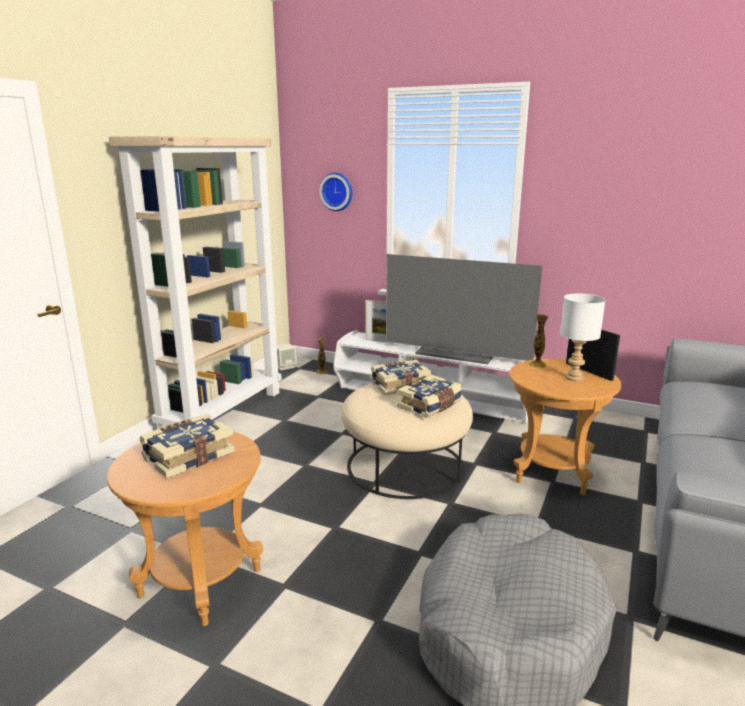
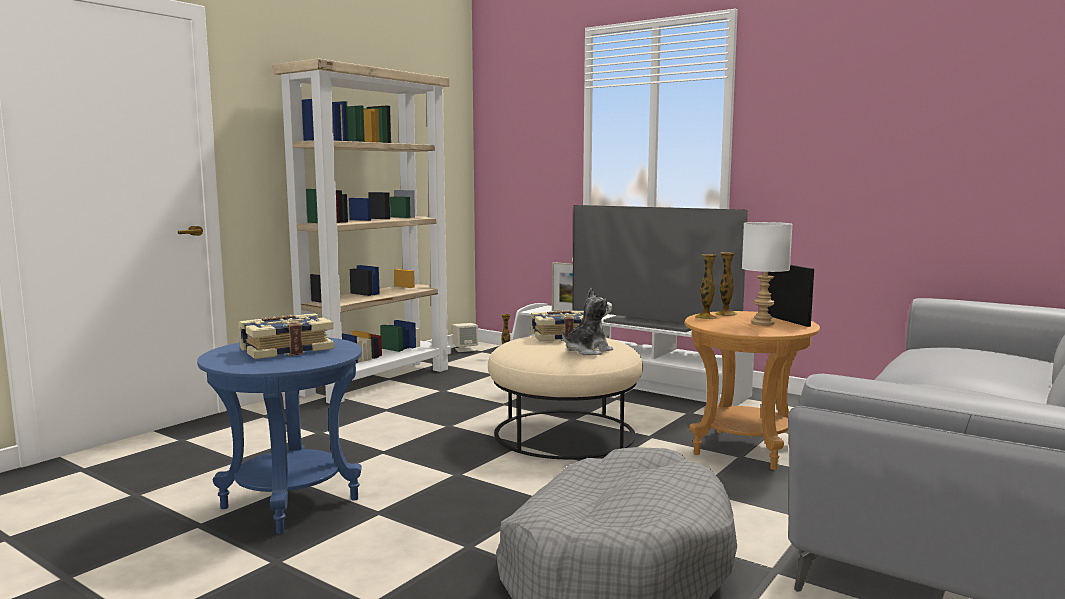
camera: 10 degrees right, 10 degrees down
(200, 582) = (290, 503): brown side table -> blue side table
(337, 191) = (531, 145): wall clock -> none
(430, 406) = (587, 351): book -> plush toy
(525, 371) = (706, 317): none -> vase

